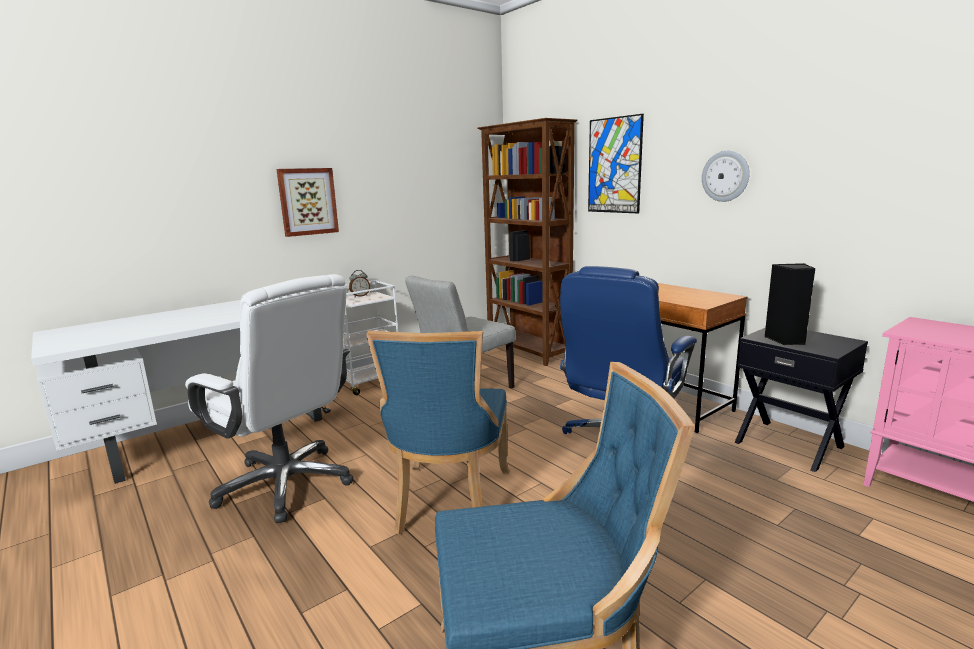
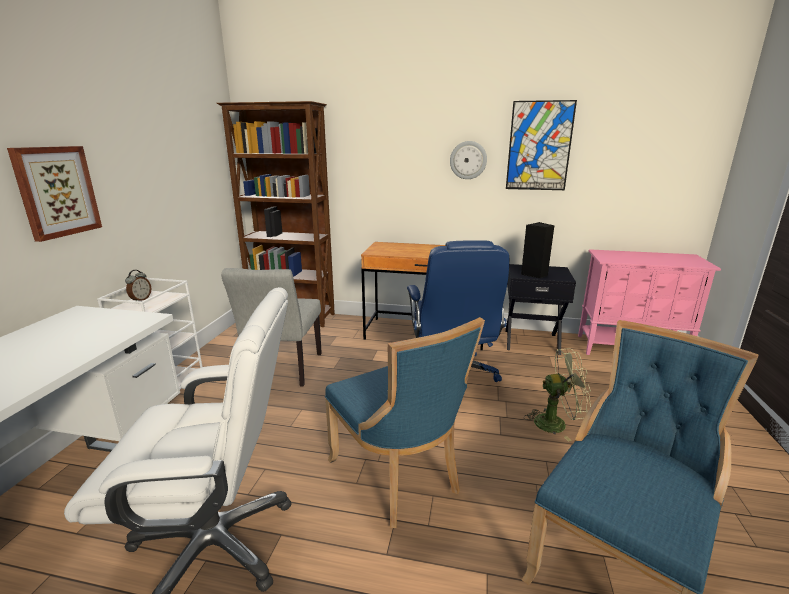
camera: 40 degrees left, 5 degrees up
(614, 165) = (368, 148): picture -> picture (539, 146)
(685, 534) = (556, 423): none -> green fan

